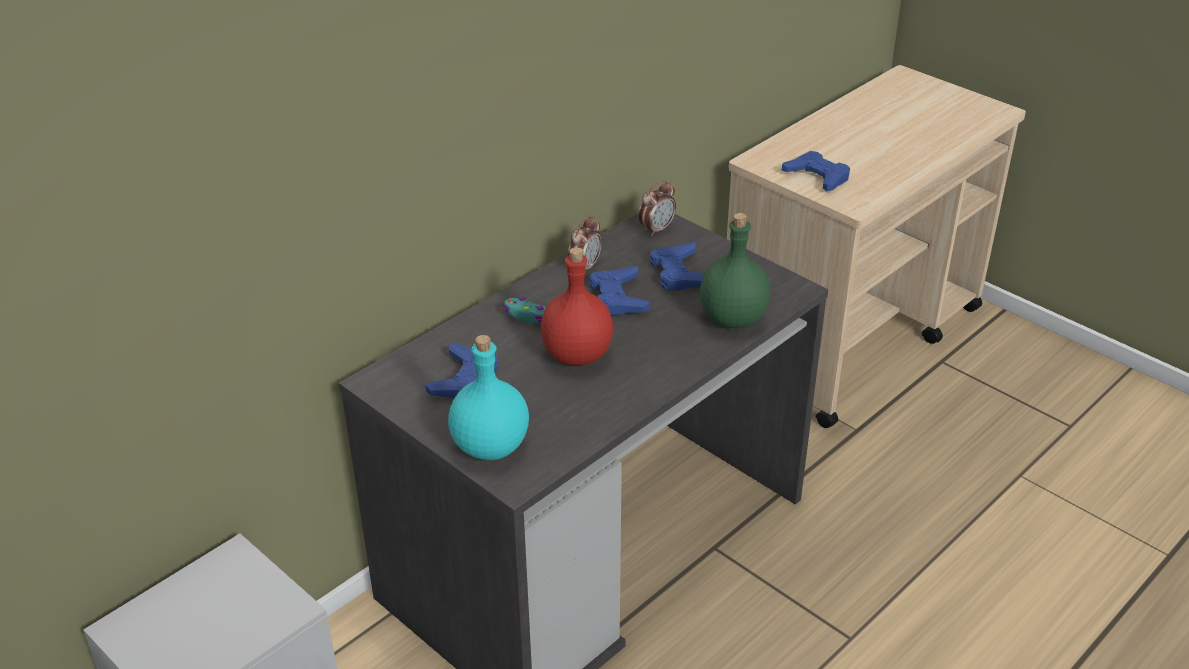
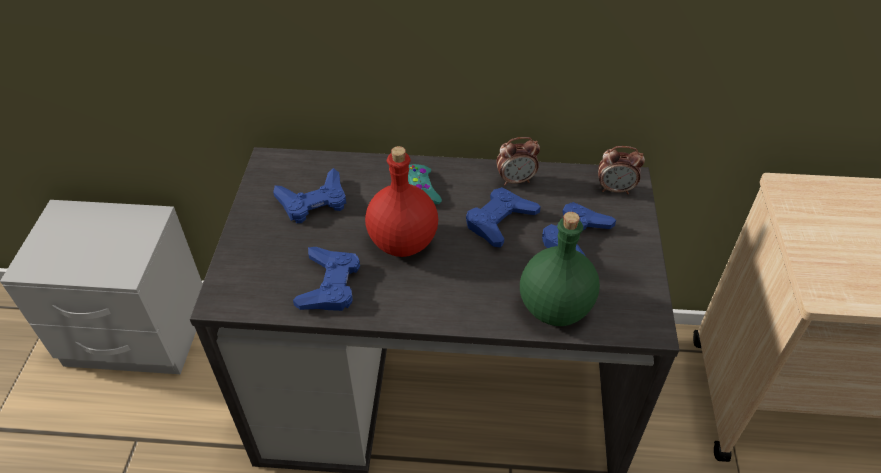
camera: 50 degrees right, 10 degrees up
(489, 447) = (248, 261): turquoise bottle -> none
(817, 177) = (828, 241): blue game controller -> blue game controller (329, 284)

